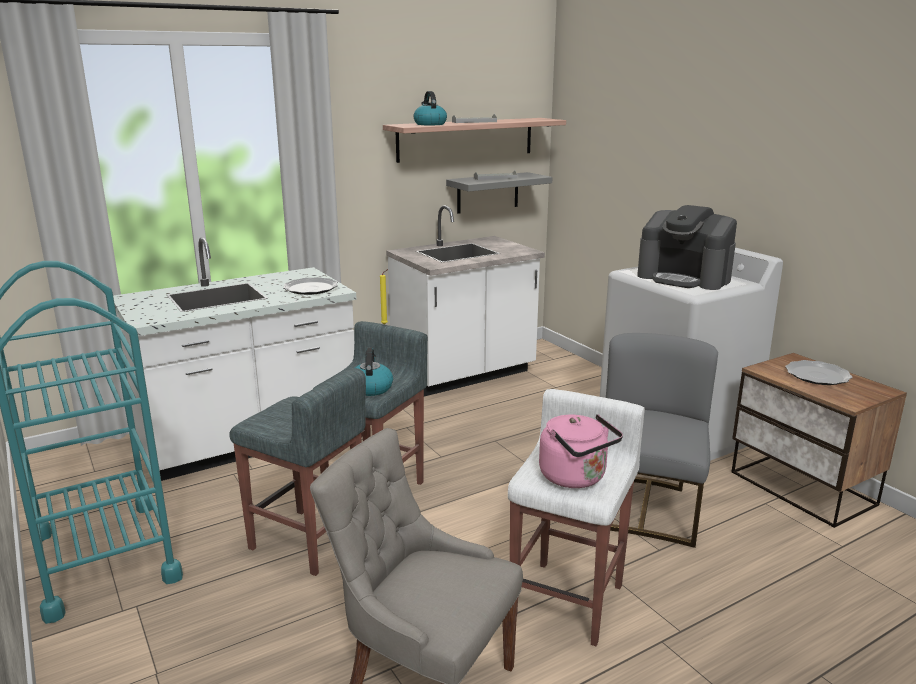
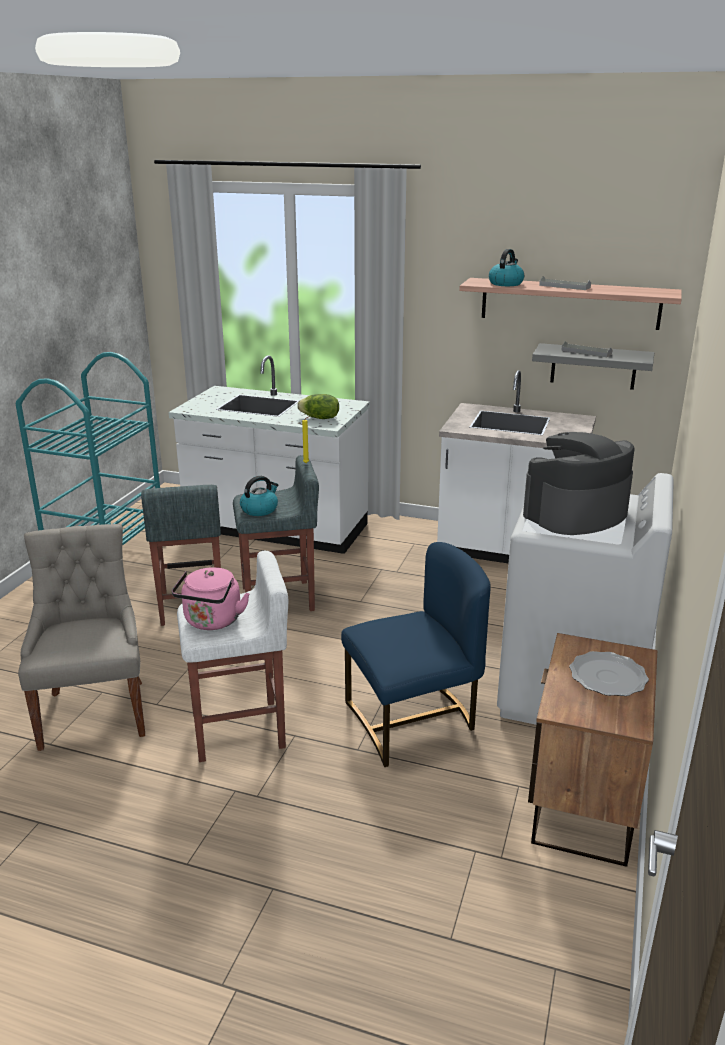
camera: 50 degrees right, 5 degrees up
(311, 288) = (319, 418): plate -> lettuce
(645, 509) = (412, 721): grey chair -> blue chair
(684, 278) = (575, 514): coffee machine -> coffee machine turned 60 degrees clockwise

